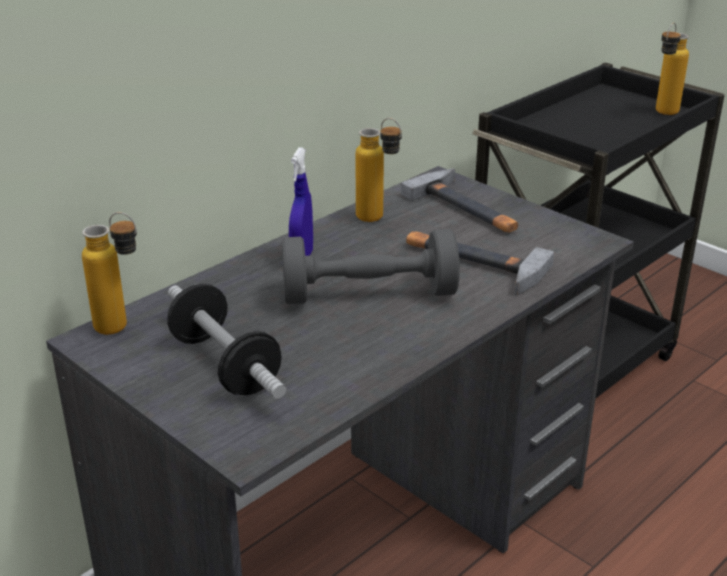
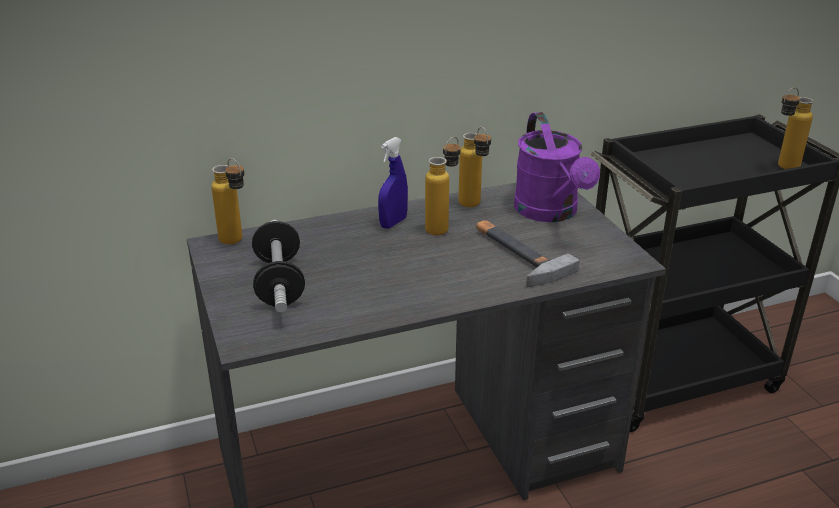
camera: 25 degrees right, 0 degrees up
(364, 250) = (443, 227): none -> bottle
(369, 295) = (417, 259): grey dumbbell -> none
(467, 208) = (550, 213): hammer -> purple watering can

